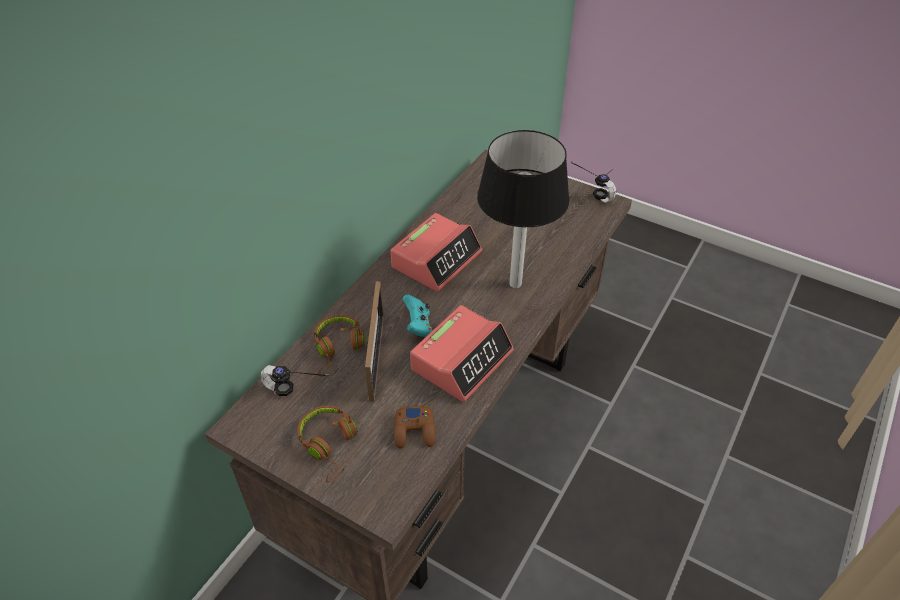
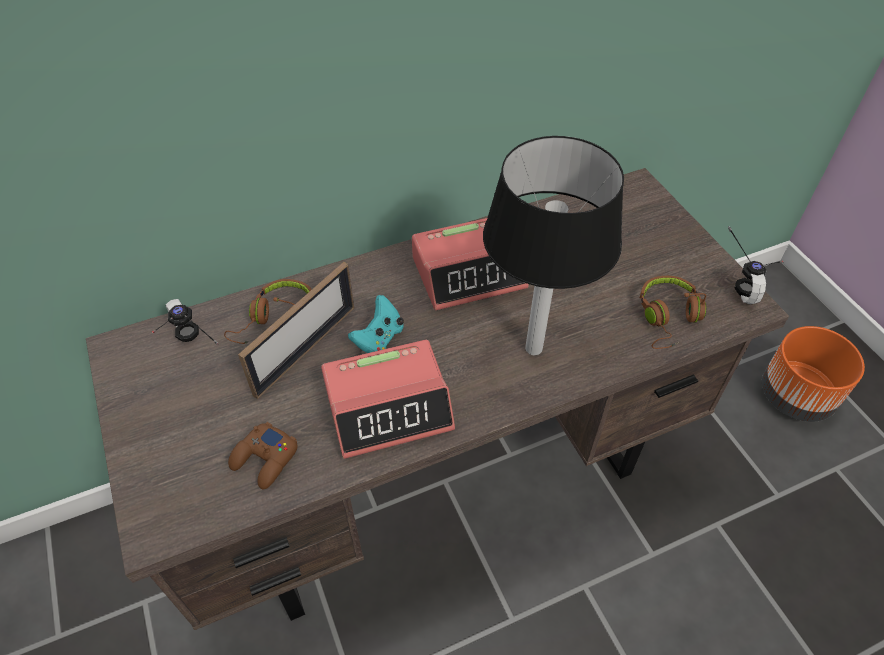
camera: 35 degrees right, 5 degrees up
(330, 445) = (173, 421): brown headphones -> brown headphones (668, 318)
(620, 267) = (795, 396): none -> orange planter

